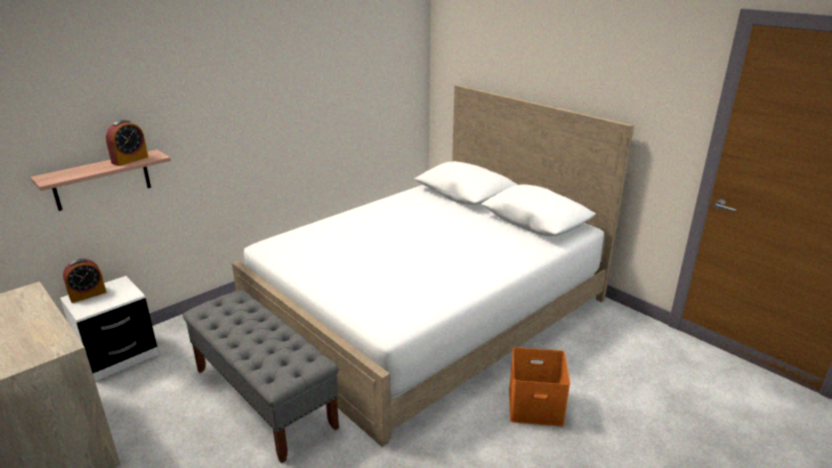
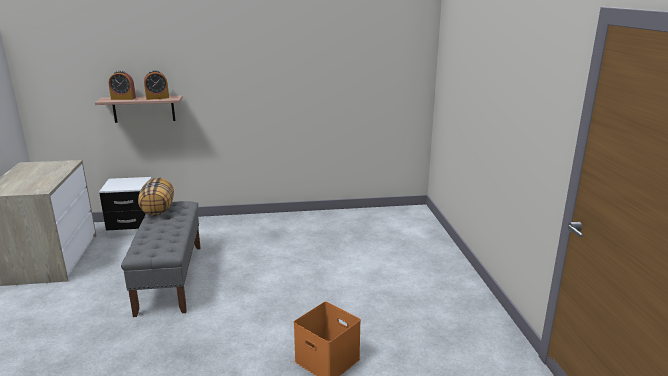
camera: 35 degrees right, 5 degrees down
(88, 295) = (121, 181): alarm clock -> alarm clock (123, 98)
(212, 316) = (158, 210): none -> pillow
(429, 311) = (337, 267): white bed -> none

